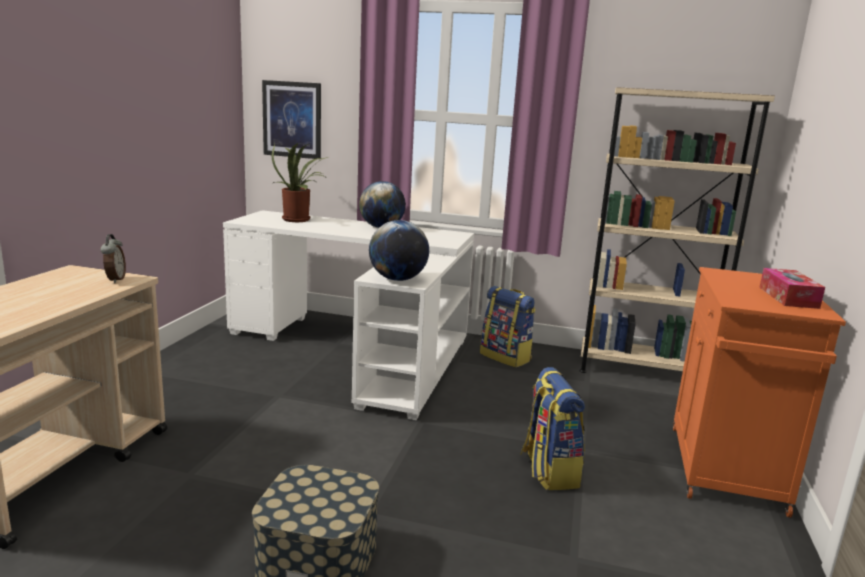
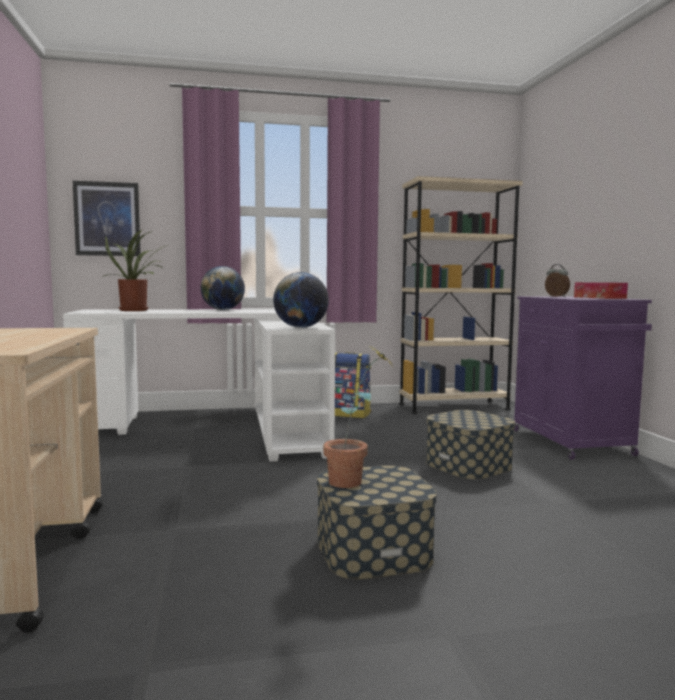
camera: 25 degrees left, 10 degrees down
(115, 280) = (56, 329): alarm clock -> alarm clock (556, 296)
(303, 491) = (356, 482): none -> potted plant
(548, 470) = (468, 465): backpack -> storage box
(725, 470) = (572, 443): orange cabinet -> purple cabinet

